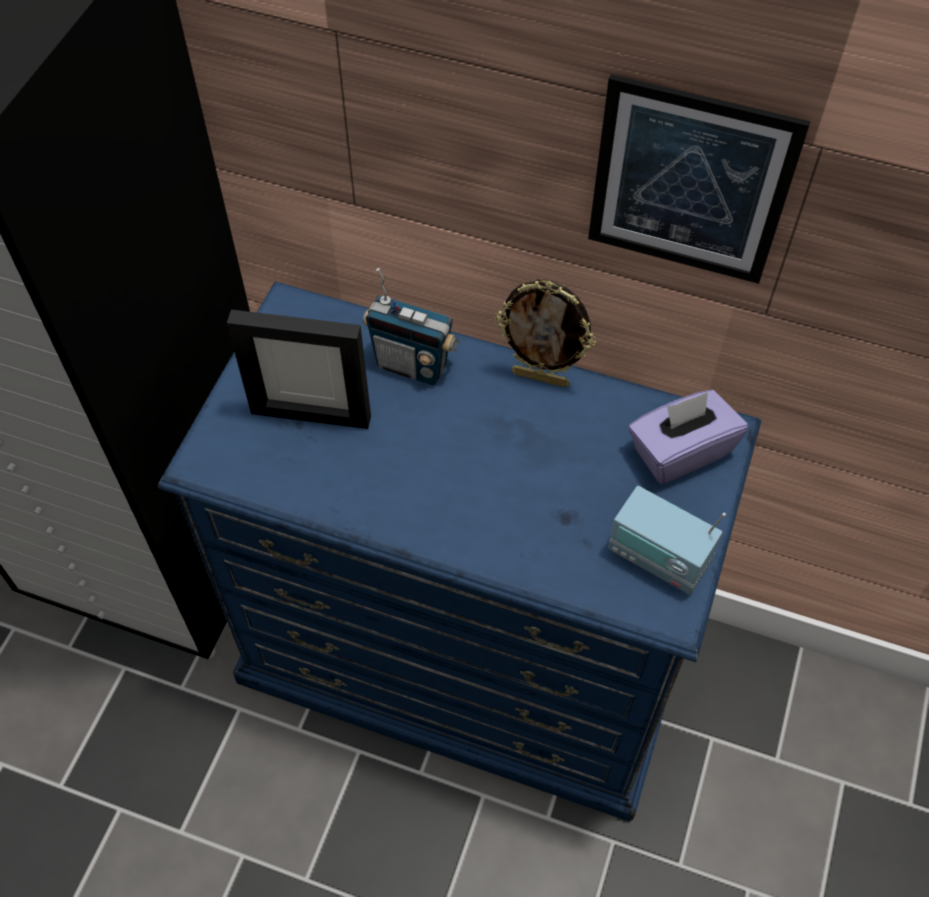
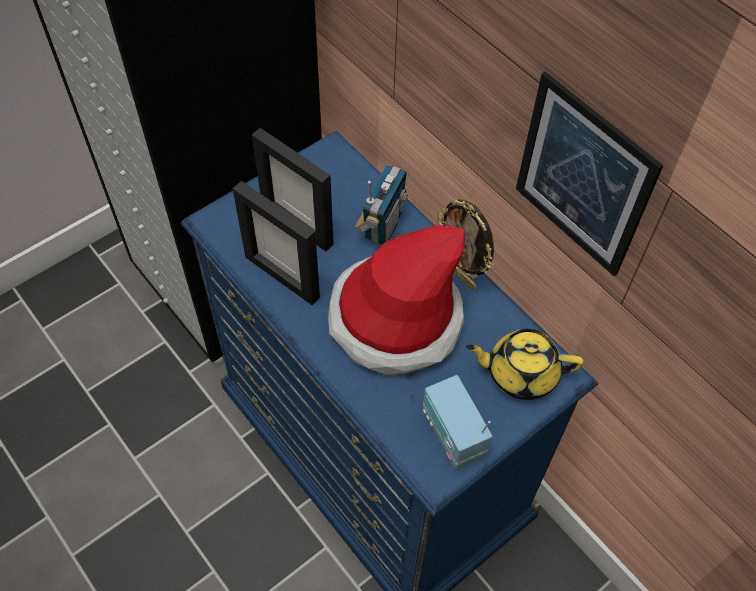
camera: 30 degrees right, 0 degrees up
(338, 483) = (283, 275): none -> picture frame
(412, 365) = (382, 225): radio -> radio turned 120 degrees counterclockwise
(504, 464) = (395, 319): none -> hat
(680, 451) = (520, 373): purple tissue box -> yellow teapot

